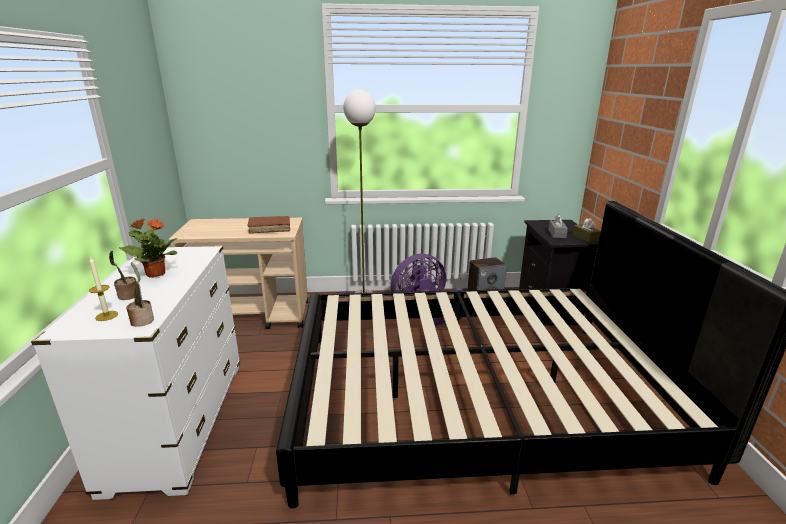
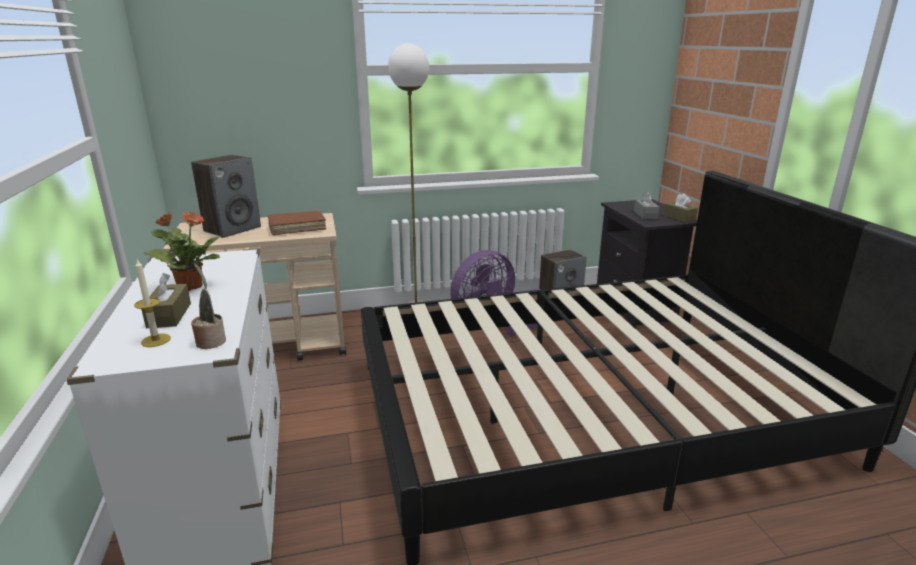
camera: 10 degrees left, 0 degrees up
(128, 296) = (169, 315): potted plant -> brown tissue box
(223, 226) = (232, 229): none -> speaker

